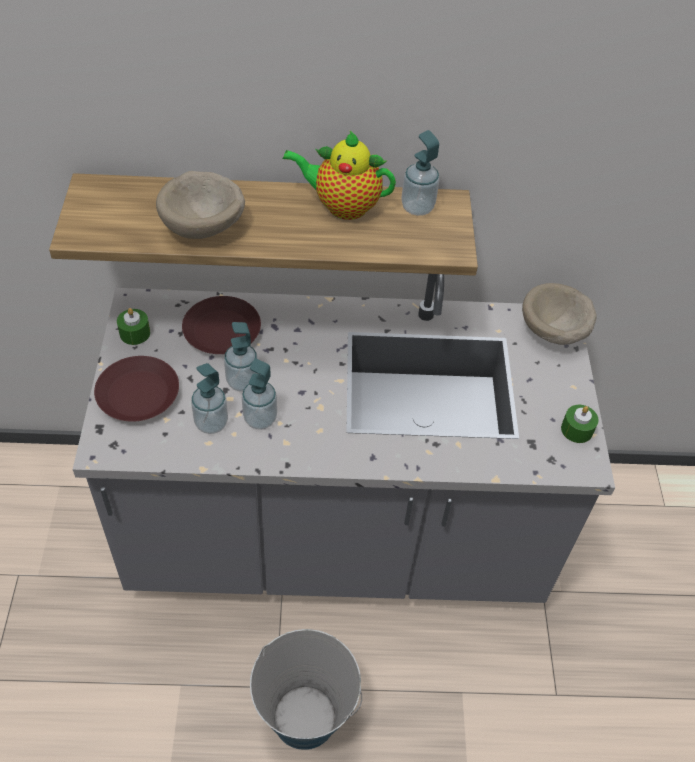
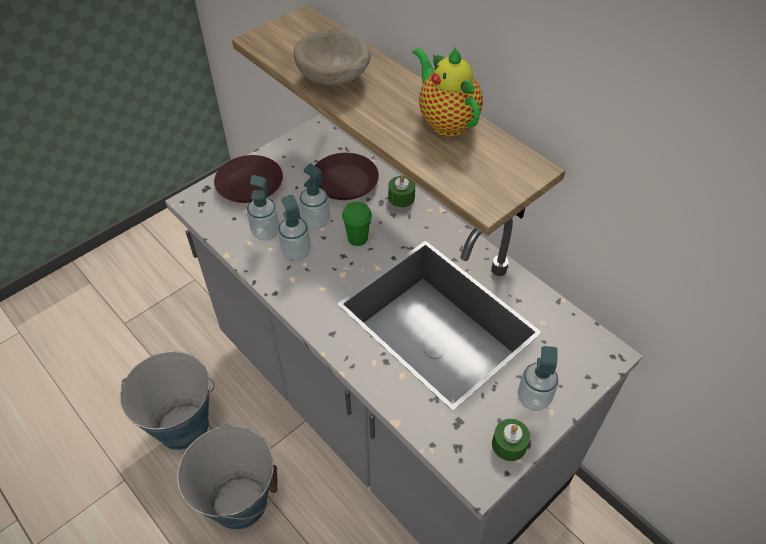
camera: 50 degrees right, 0 degrees up
(135, 333) = (294, 148): green candle -> green candle (401, 197)
(176, 709) = (182, 426): none -> bucket
(295, 369) = (357, 238): none -> green cup
(417, 207) = (502, 156): soap dispenser -> soap dispenser (533, 398)
(553, 332) = (589, 358): beige bowl -> none

